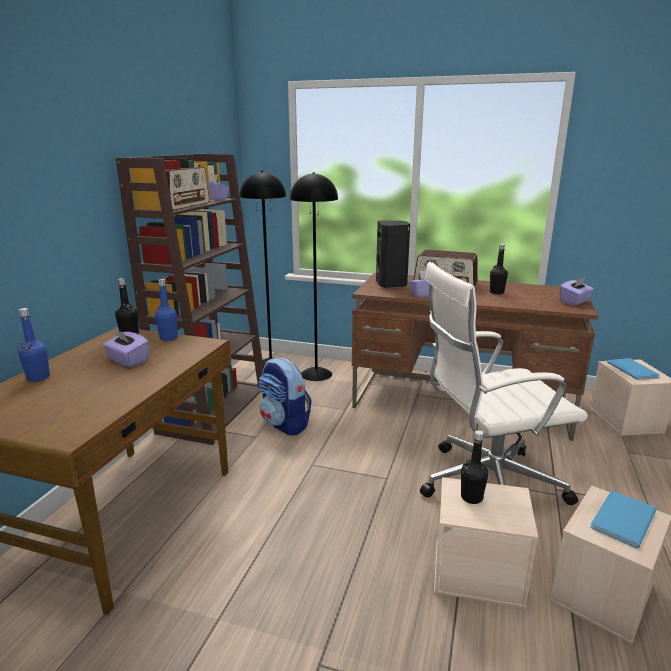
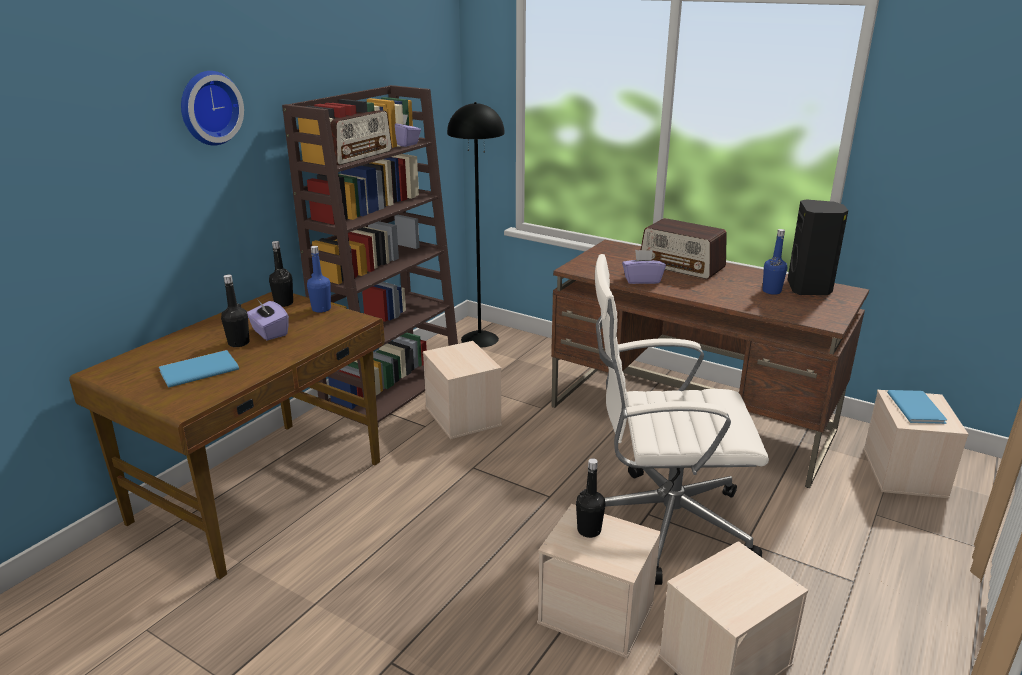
camera: 15 degrees right, 5 degrees up
(38, 377) = (181, 342): blue bottle -> blue bottle (771, 291)
(51, 151) = (208, 108): none -> wall clock
(285, 424) = (464, 416): backpack -> beige storage box
(316, 374) = (529, 358): black floor lamp -> none
(391, 284) = (612, 260): black speaker -> black speaker (809, 289)
(496, 292) = (738, 285): black bottle -> black bottle (239, 343)
(574, 302) = (831, 310): purple tissue box -> none
(620, 519) = (741, 582): blue book -> blue book (197, 370)

